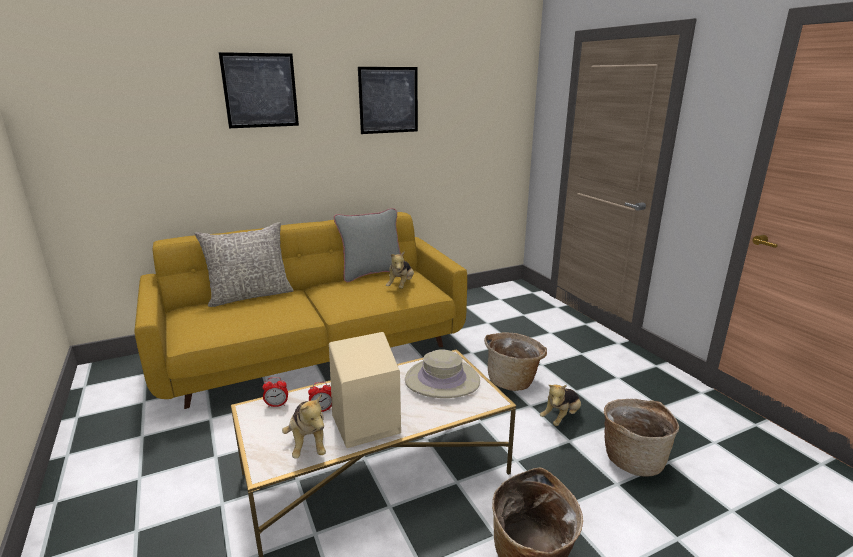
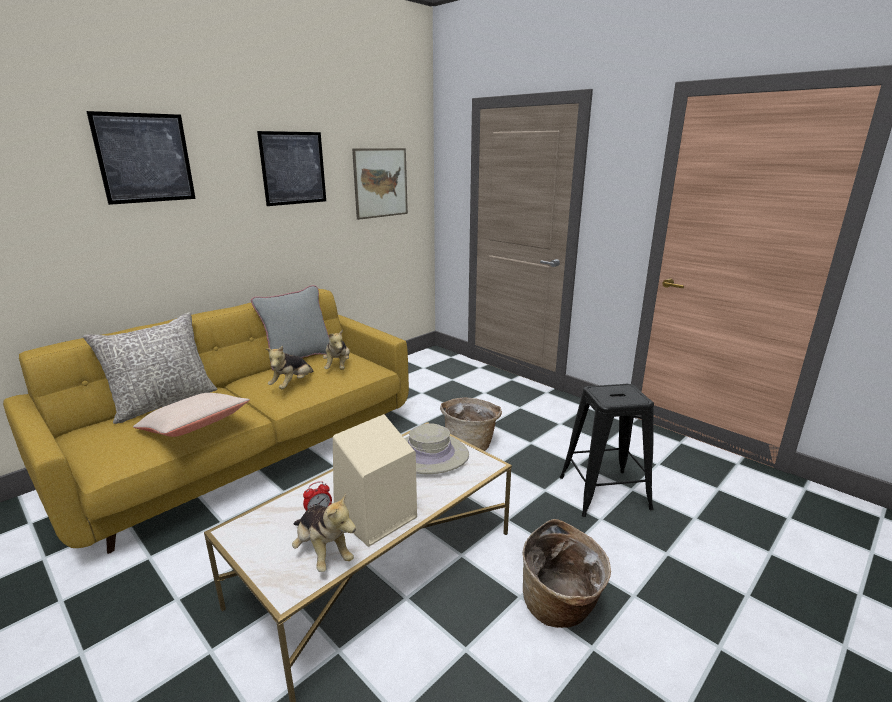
camera: 20 degrees left, 0 degrees up
(261, 320) = (195, 428): none -> beige pillow
(277, 405) = (262, 519): alarm clock -> none
(475, 115) = (381, 183): none -> picture
(561, 417) = (528, 470): plush toy -> plush toy (292, 385)
(633, 458) = (603, 493): basket -> black stool

